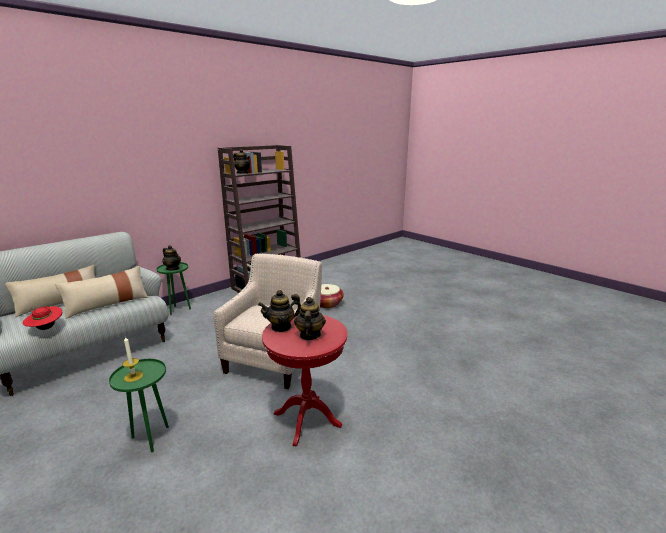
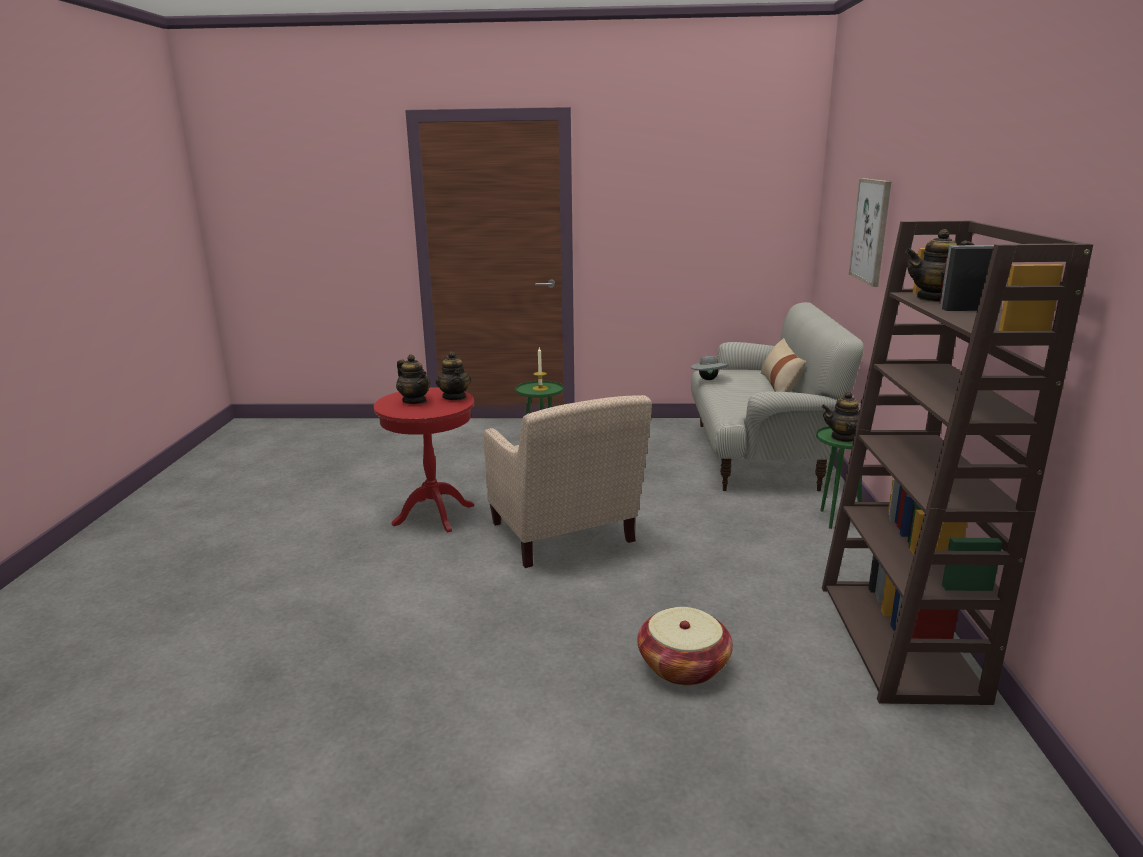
camera: 135 degrees right, 0 degrees up
(46, 328) = (708, 379): red hat -> grey hat
(86, 172) = (871, 231): none -> picture
(107, 304) = (740, 400): beige pillow -> none
(281, 327) = (454, 397): teapot -> teapot turned 135 degrees clockwise

